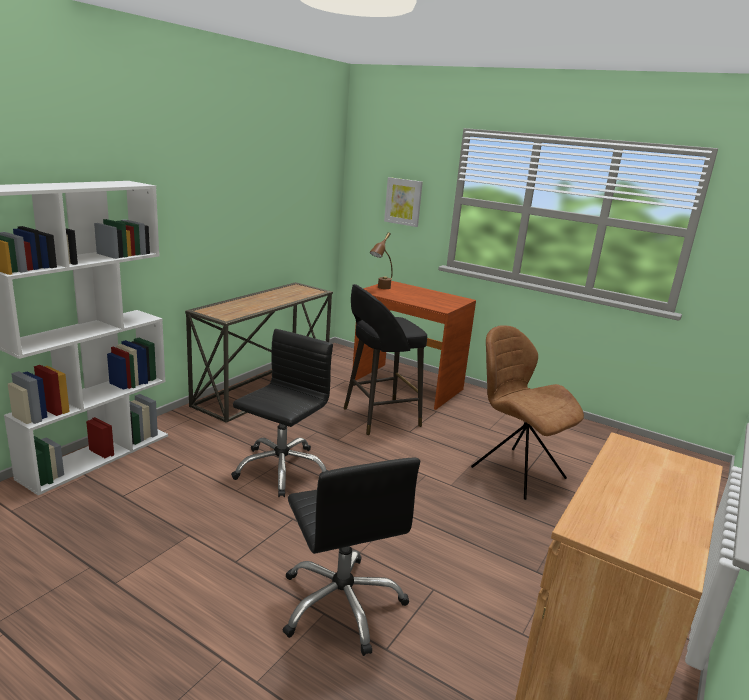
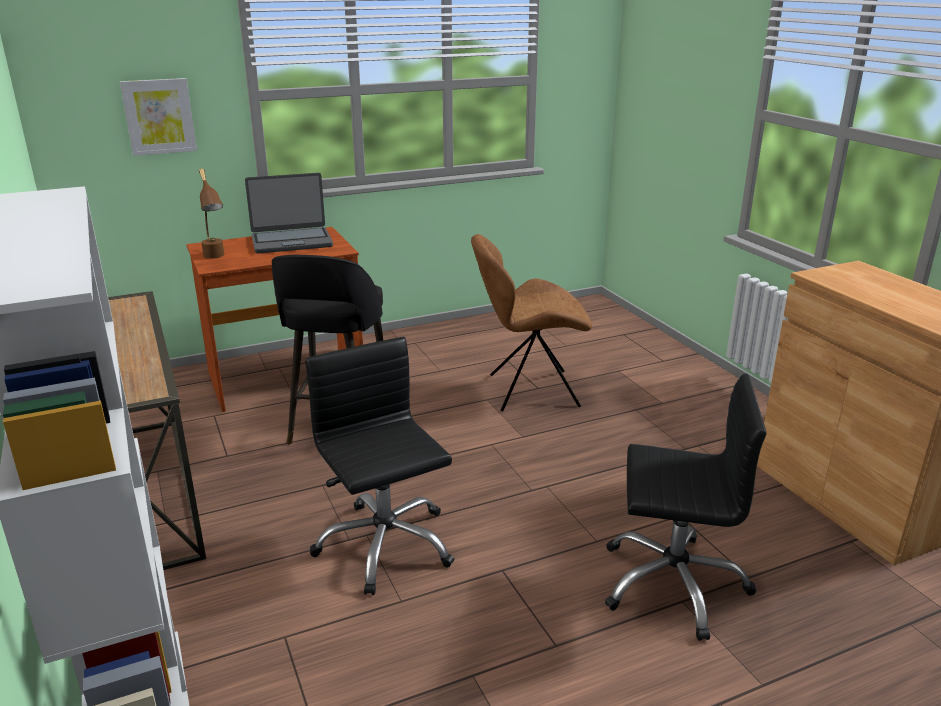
camera: 55 degrees left, 5 degrees up
(433, 296) = (291, 241): none -> laptop

